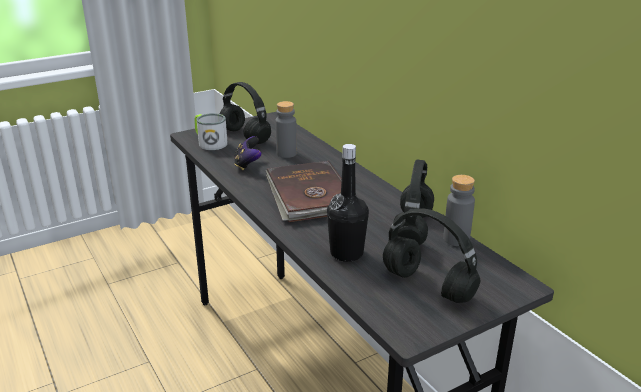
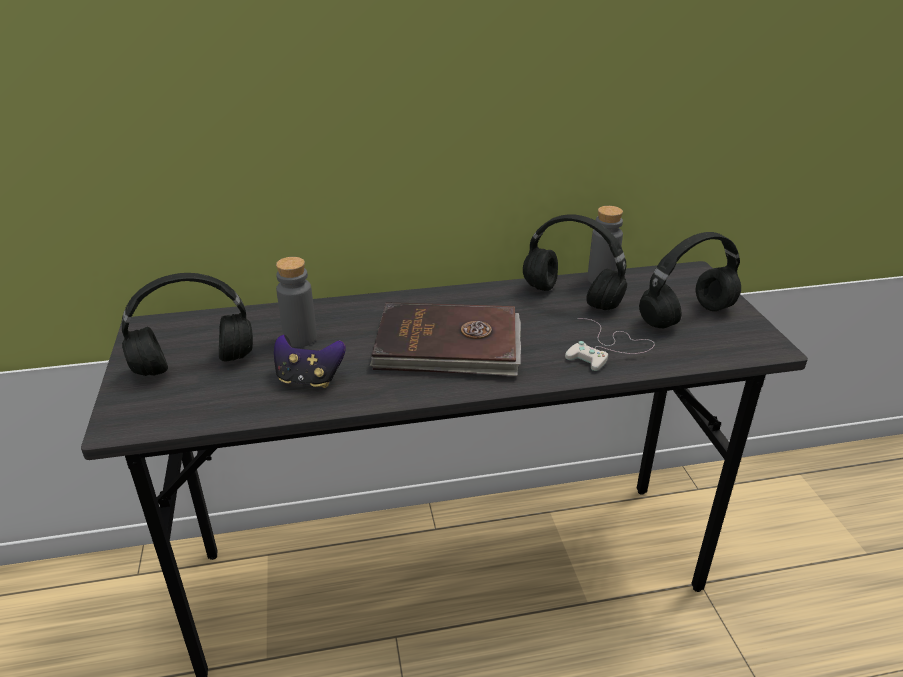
camera: 70 degrees left, 5 degrees up
(209, 142) = (181, 405): mug -> none
(346, 253) = (608, 349): black bottle -> white game controller

